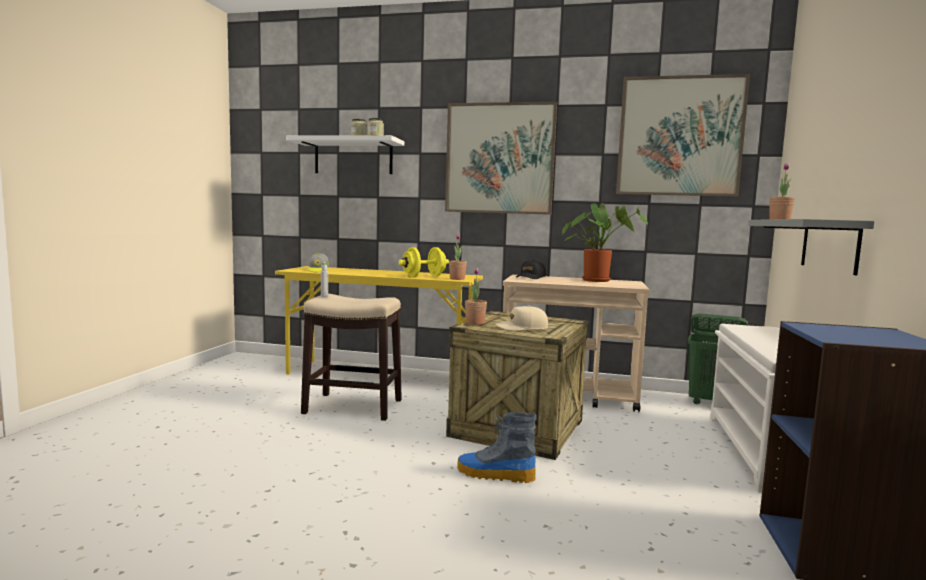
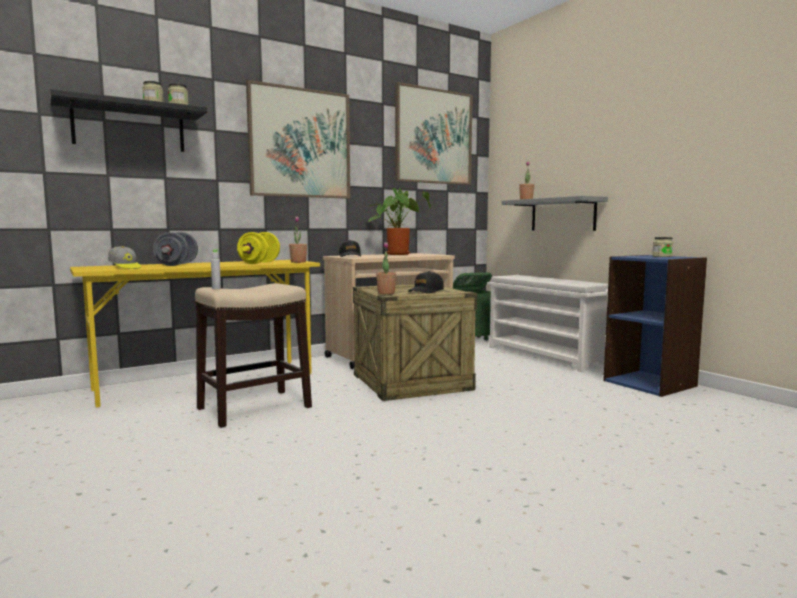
camera: 45 degrees left, 0 degrees up
(353, 157) = (129, 127): white shelf -> black shelf
(363, 271) = (177, 265): none -> grey dumbbell
(494, 475) = (467, 408): boot -> none
(522, 328) = (426, 291): beige cap -> black cap
(879, 336) = (662, 256): none -> jar

